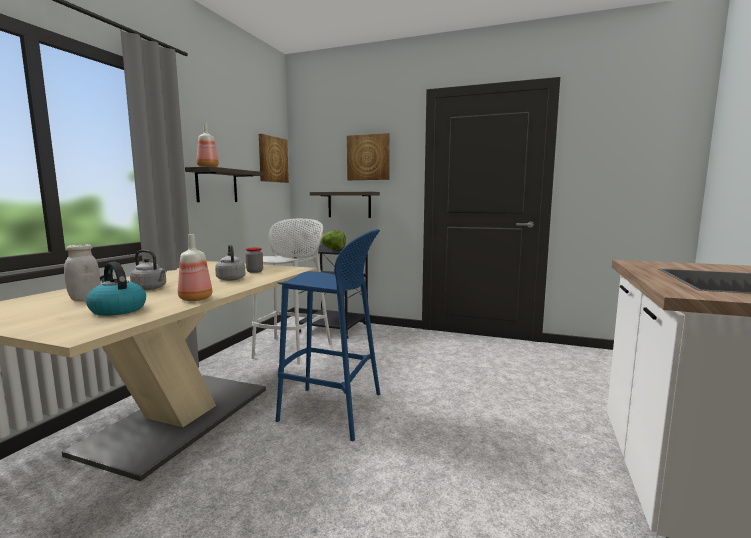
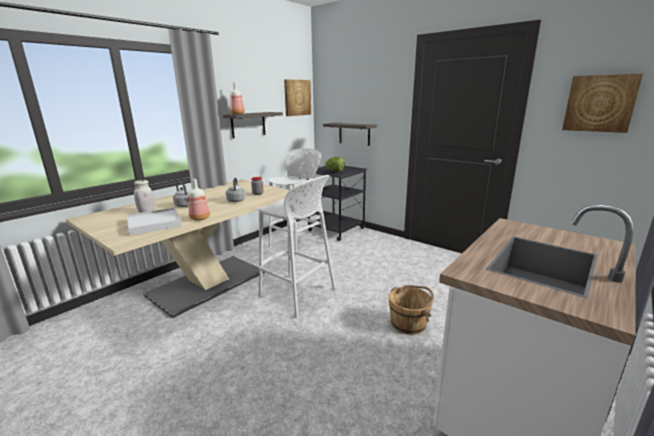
camera: 20 degrees right, 10 degrees up
(117, 310) = (154, 223): kettle -> white tray
(332, 410) = (297, 294): blue stool -> white stool
(368, 157) = (369, 95): picture -> picture (600, 103)
(501, 419) = (409, 323): none -> brown bucket

